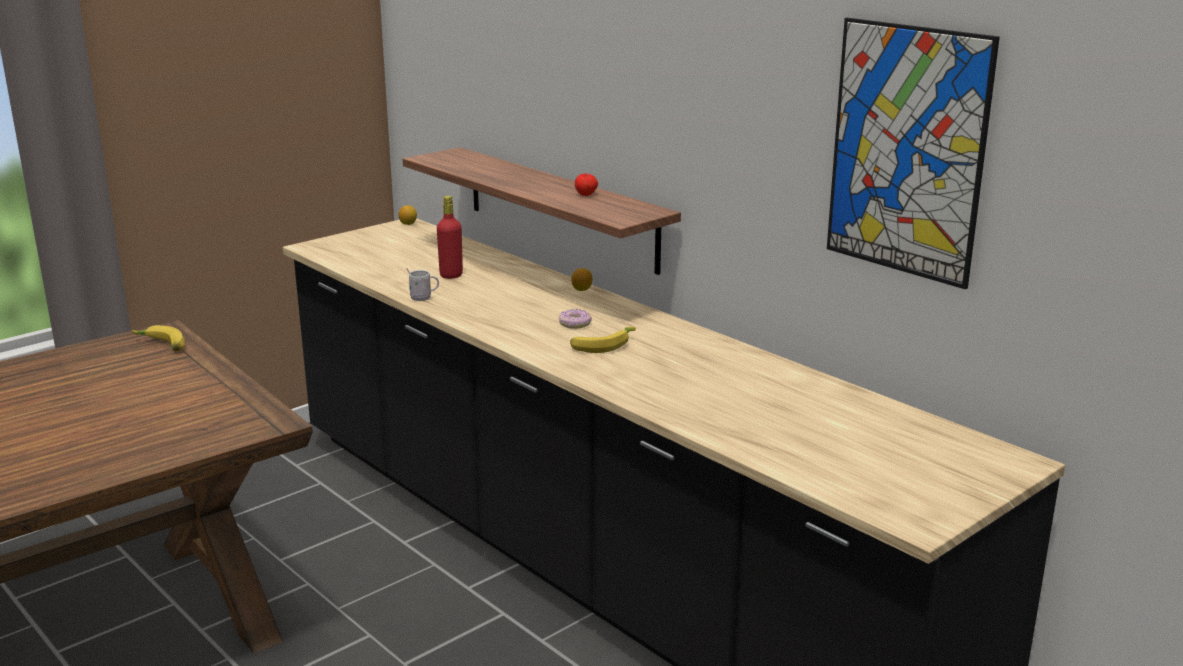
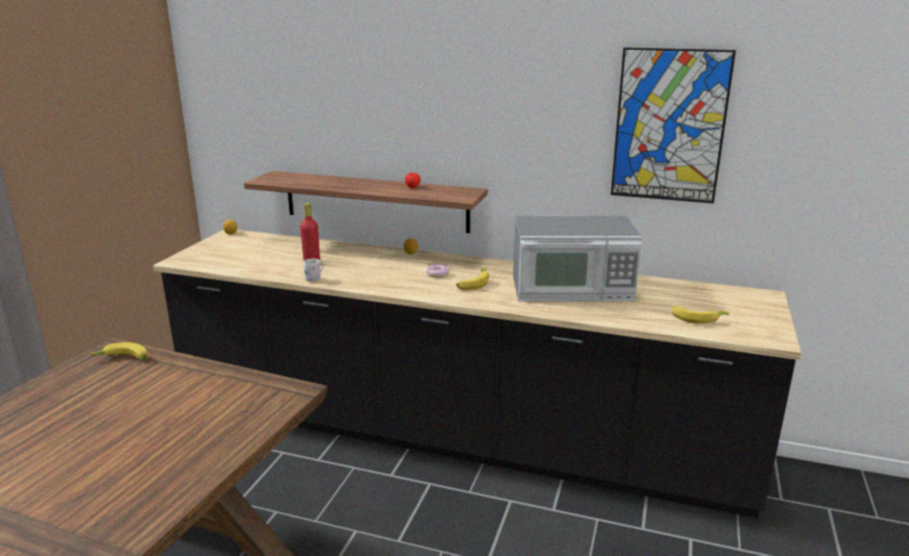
camera: 30 degrees left, 0 degrees up
(725, 382) = (572, 289): none -> microwave
(843, 465) = (697, 318): none -> banana

